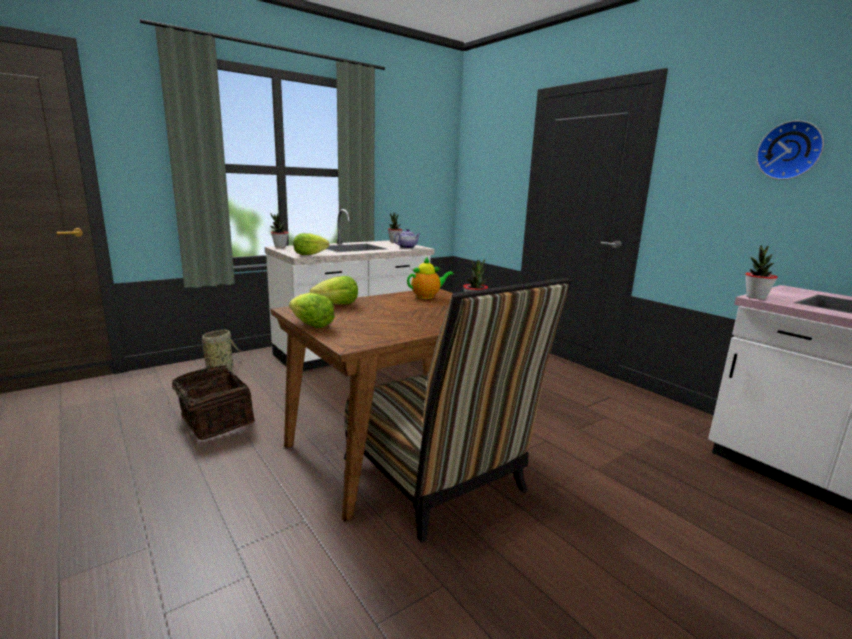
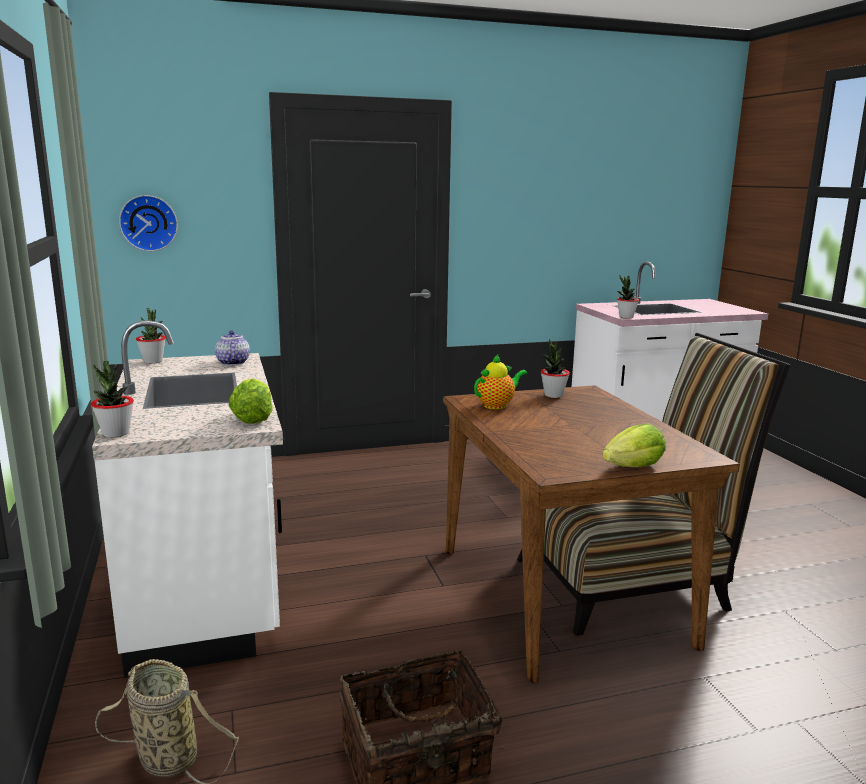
camera: 70 degrees left, 0 degrees up
(337, 305) = (531, 449): lettuce -> none
(427, 296) = (497, 405): teapot -> teapot turned 60 degrees clockwise
(790, 150) = (565, 192): wall clock -> wall clock (148, 223)

